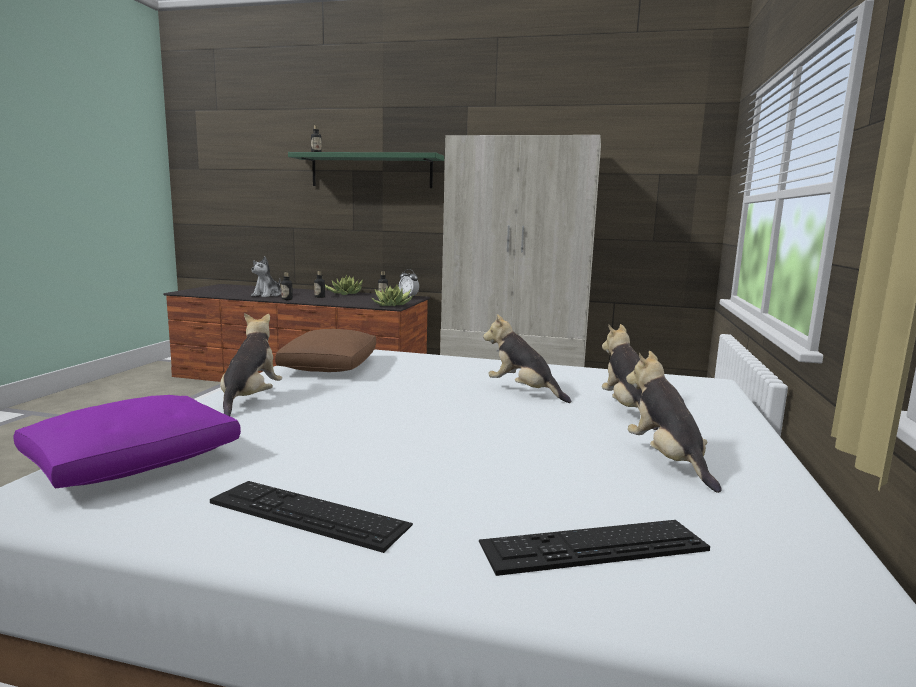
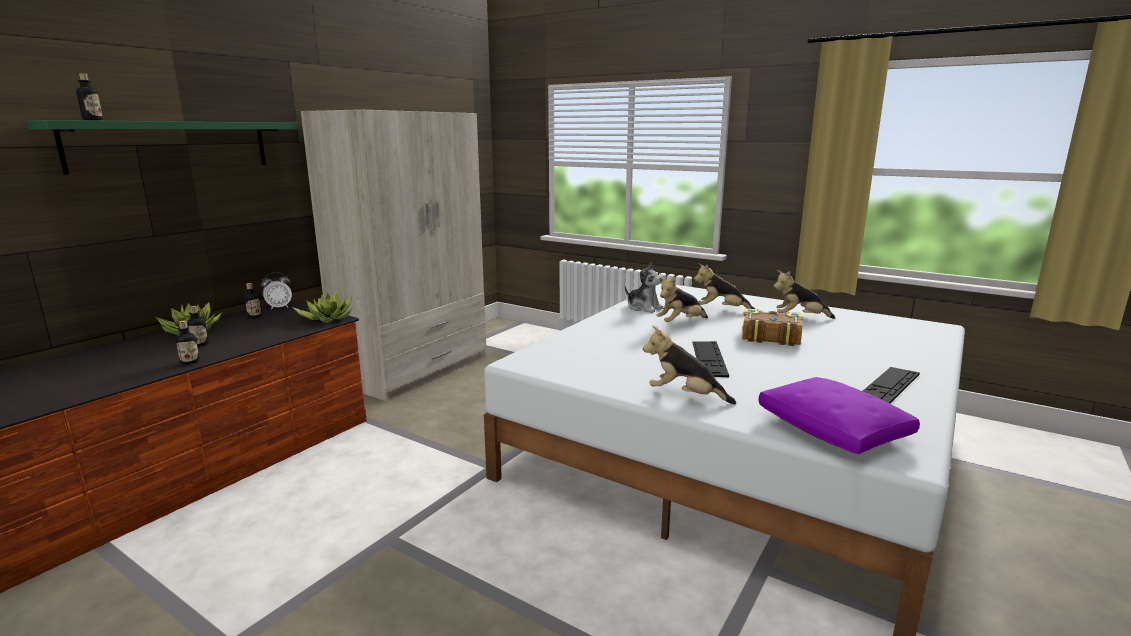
camera: 70 degrees left, 5 degrees up
(267, 295) = (119, 372): plush toy -> plush toy (644, 308)
(329, 366) = (586, 366): brown pillow -> none
(517, 437) = (769, 336): none -> book
(593, 546) = (894, 343): keyboard -> keyboard (709, 358)

